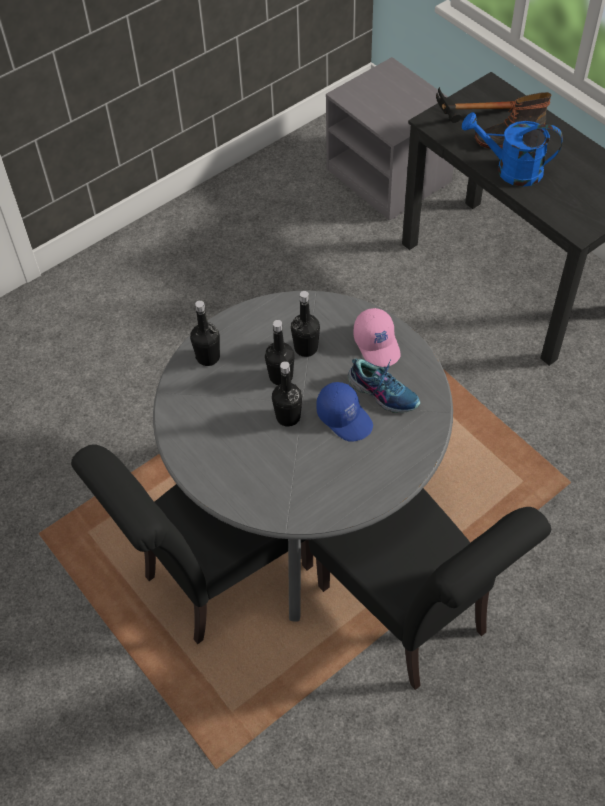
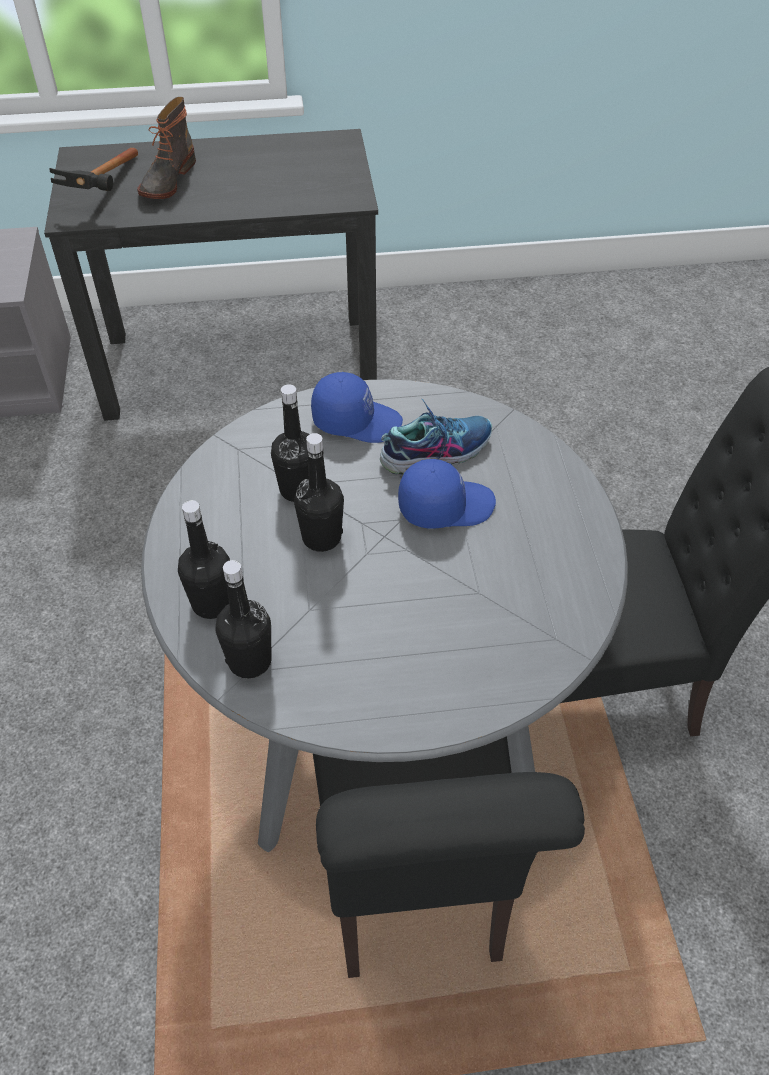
camera: 60 degrees left, 5 degrees down
(288, 417) = (397, 563): black bottle -> black bottle (250, 661)
(378, 344) = (356, 420): pink cap -> blue cap
(510, 170) = (215, 200): blue watering can -> none

